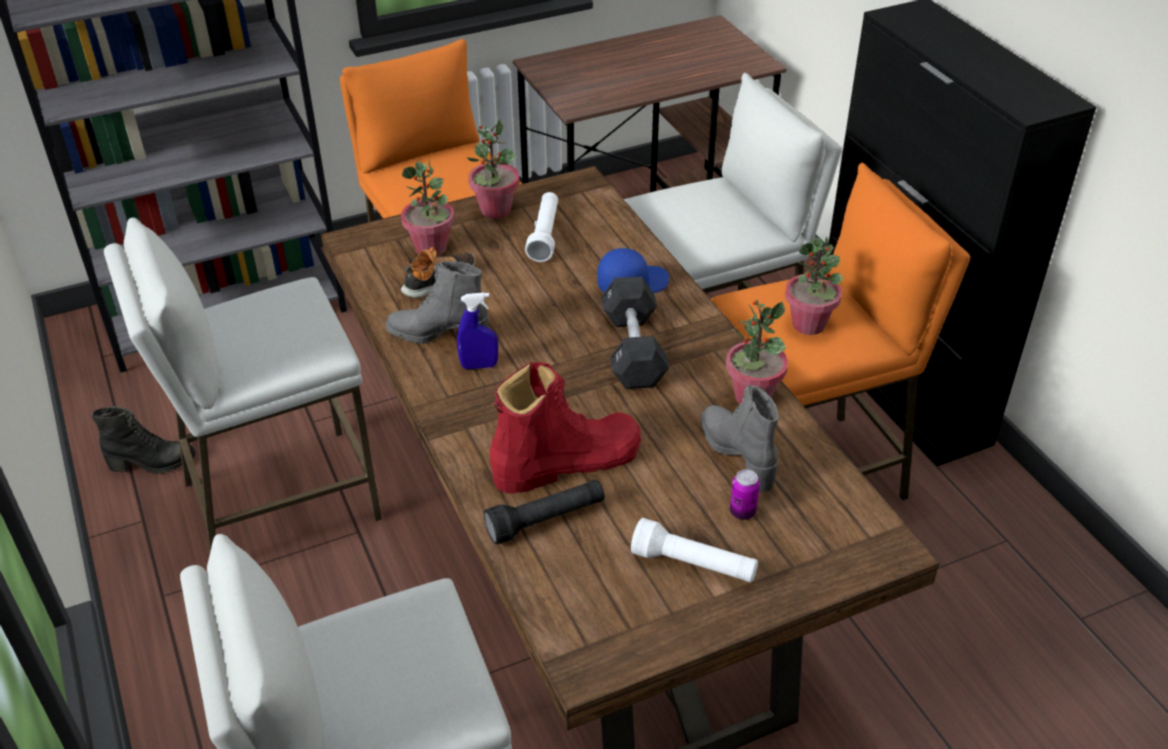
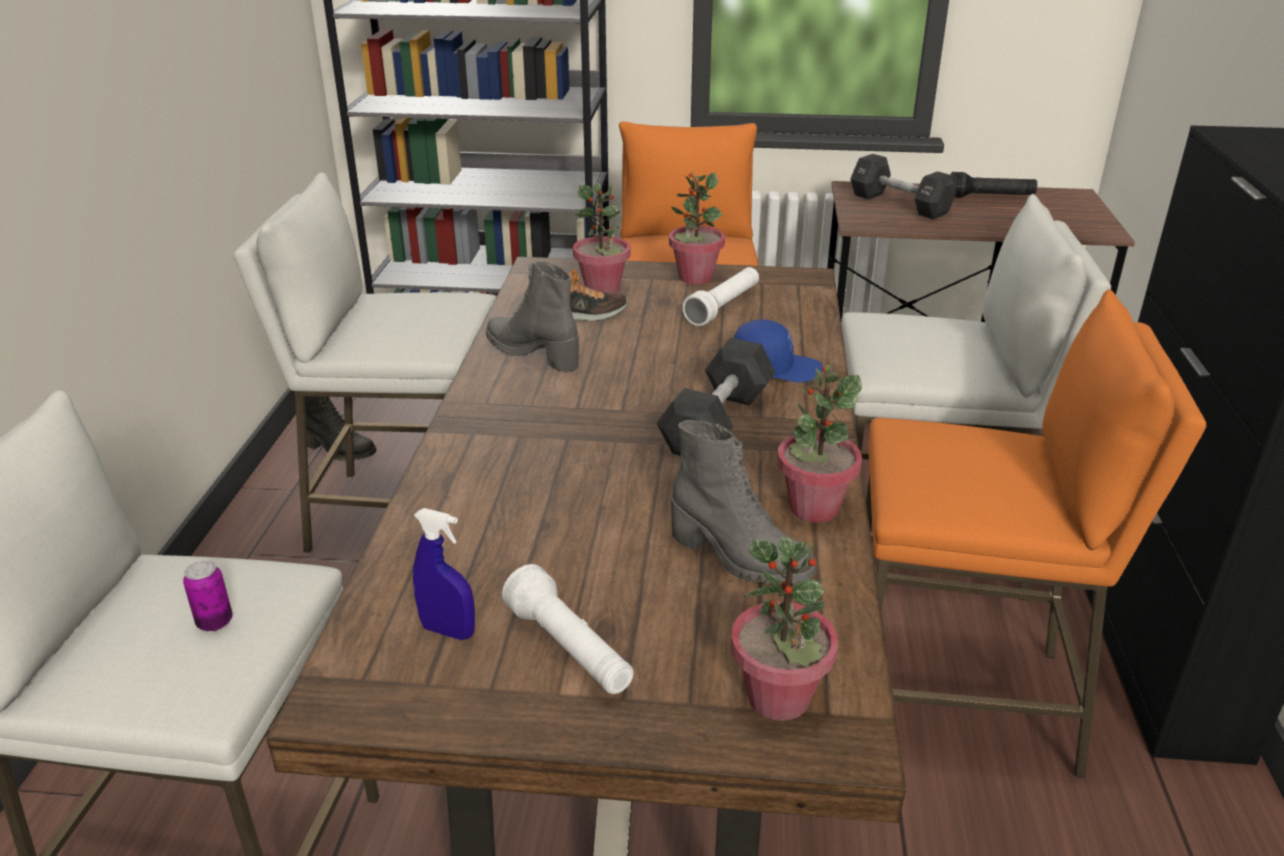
camera: 30 degrees right, 10 degrees down
(479, 366) = (544, 388): blue spray bottle -> blue spray bottle (448, 631)
(546, 520) = (458, 540): black flashlight -> black flashlight (990, 198)
(566, 462) = (538, 496): red boot -> none
(589, 74) = (899, 204): none -> black dumbbell
(738, 454) = (739, 558): grey boot -> grey boot turned 120 degrees clockwise
(742, 512) = (685, 618): can -> can (215, 622)
(809, 324) = (969, 472): potted plant -> potted plant (779, 698)

